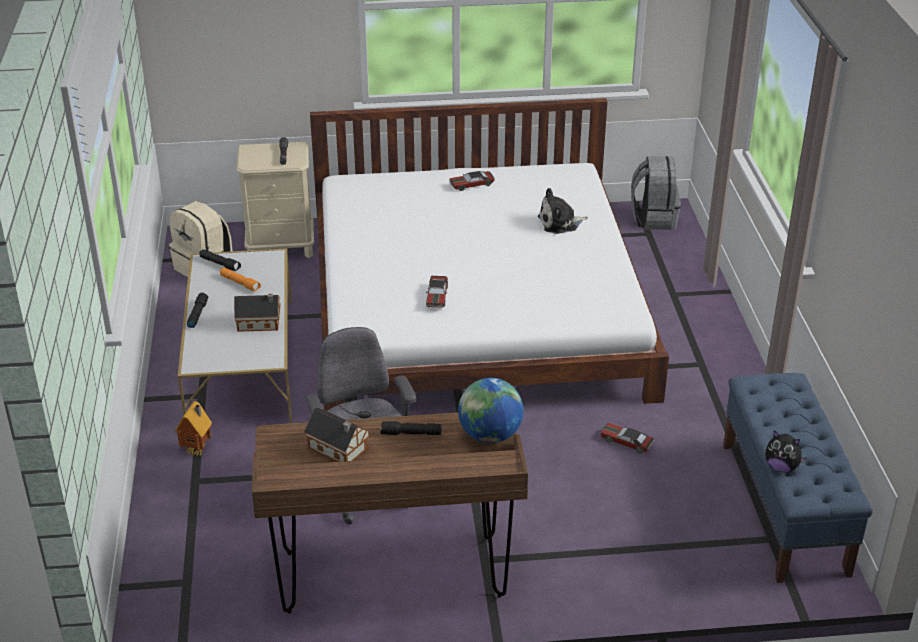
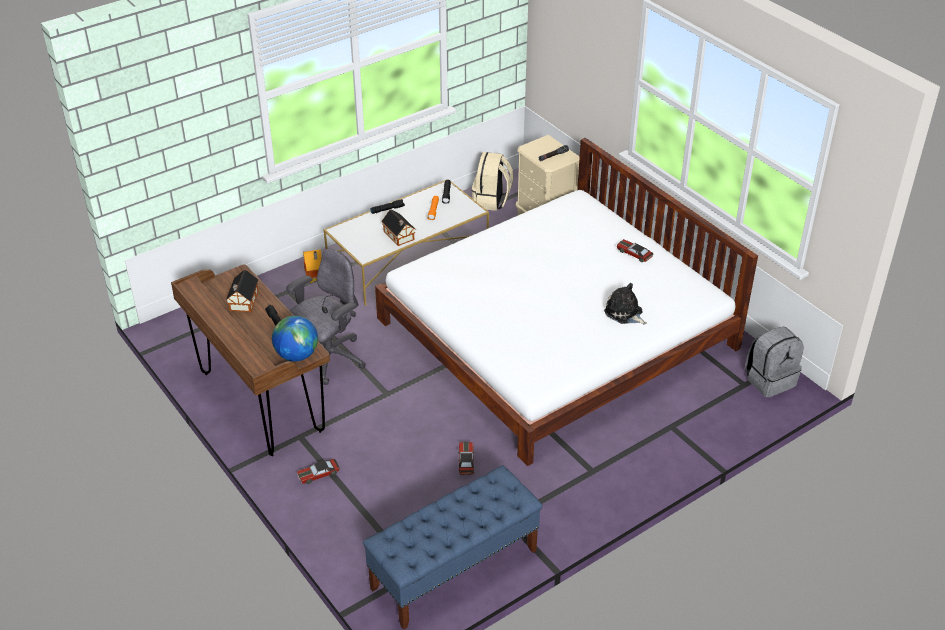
camera: 60 degrees right, 5 degrees up
(437, 296) = (475, 291): toy car -> toy car (318, 474)
(781, 467) = (411, 521): plush toy -> none

